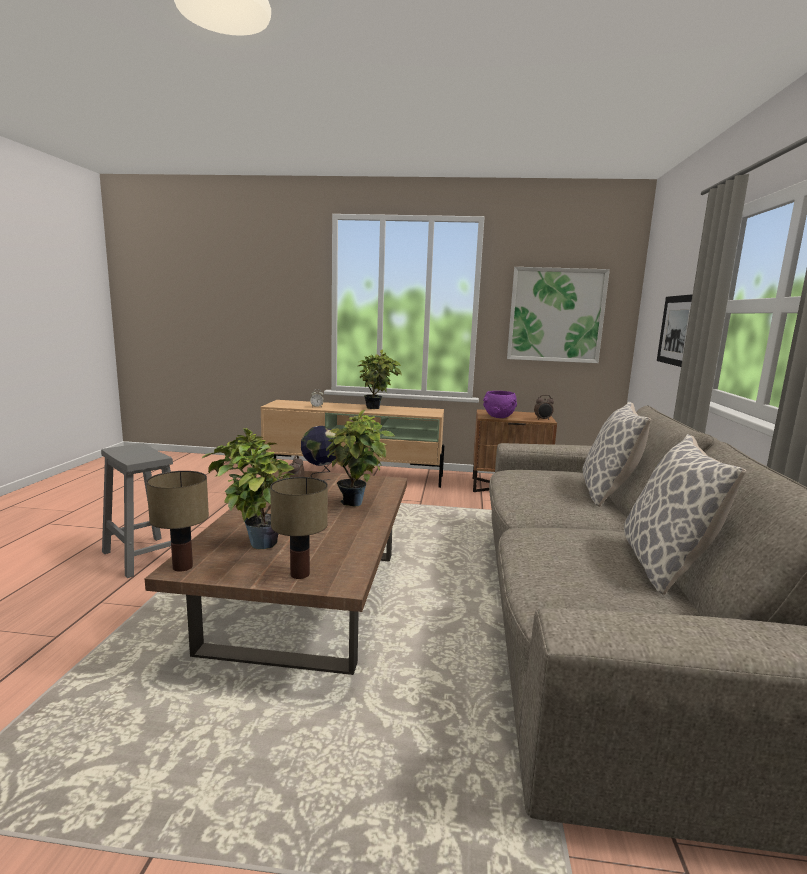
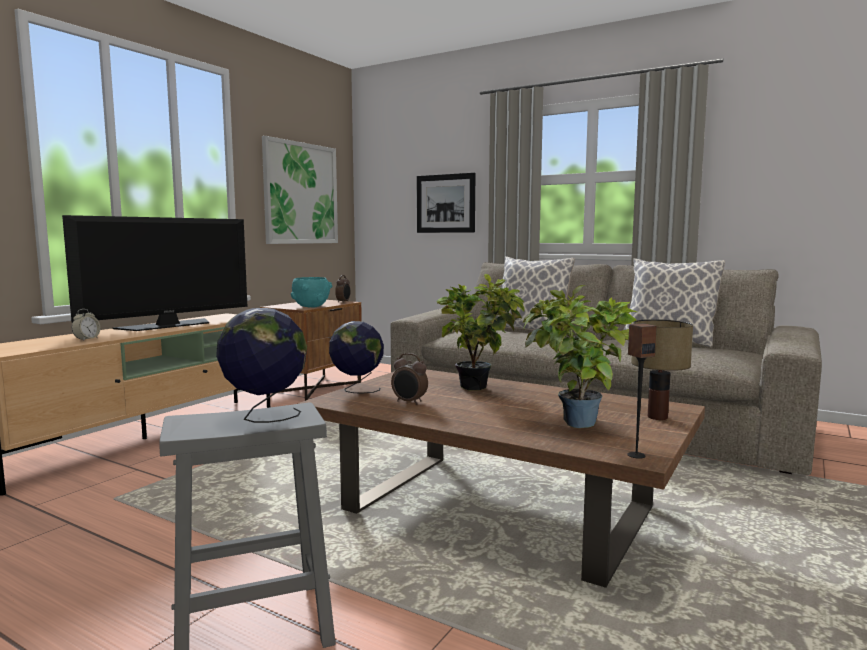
camera: 65 degrees left, 5 degrees down
(140, 454) = (265, 416): none -> globe
(184, 567) = (636, 455): table lamp -> speaker
(377, 408) = (168, 325): potted plant -> television
(499, 417) = (311, 306): purple bowl -> turquoise bowl

